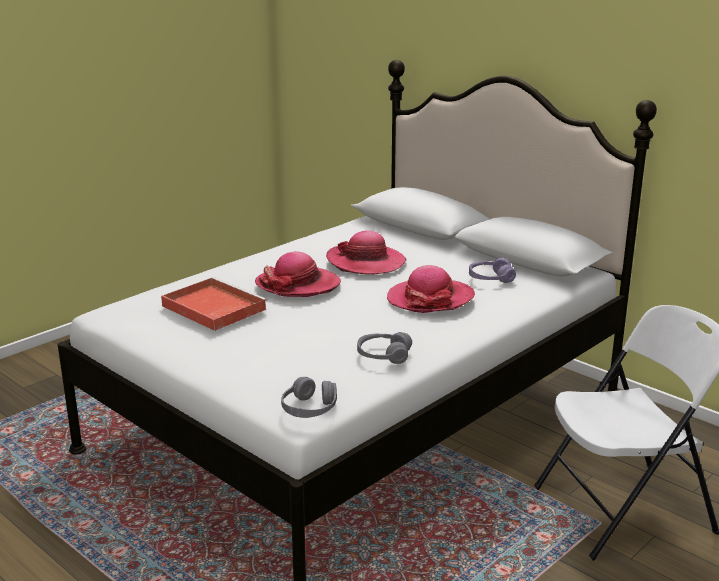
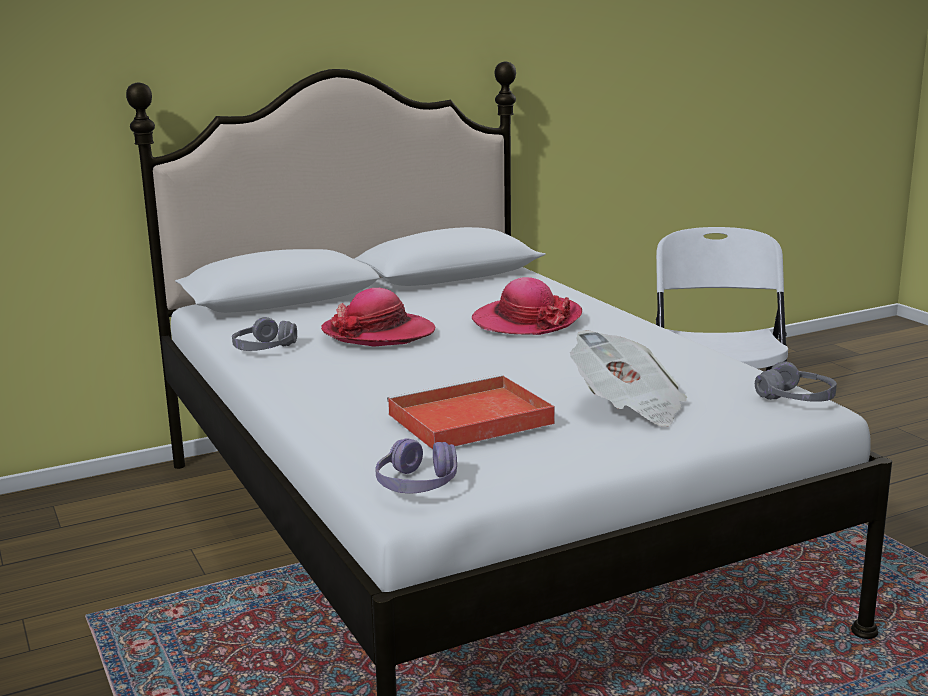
camera: 70 degrees left, 5 degrees down
(262, 351) = (628, 407): none -> newspaper
(298, 285) = (427, 370): hat -> none
(383, 356) = (671, 355): grey headphones -> grey headphones (264, 348)
(490, 278) = (490, 293): purple headphones -> purple headphones (417, 484)

